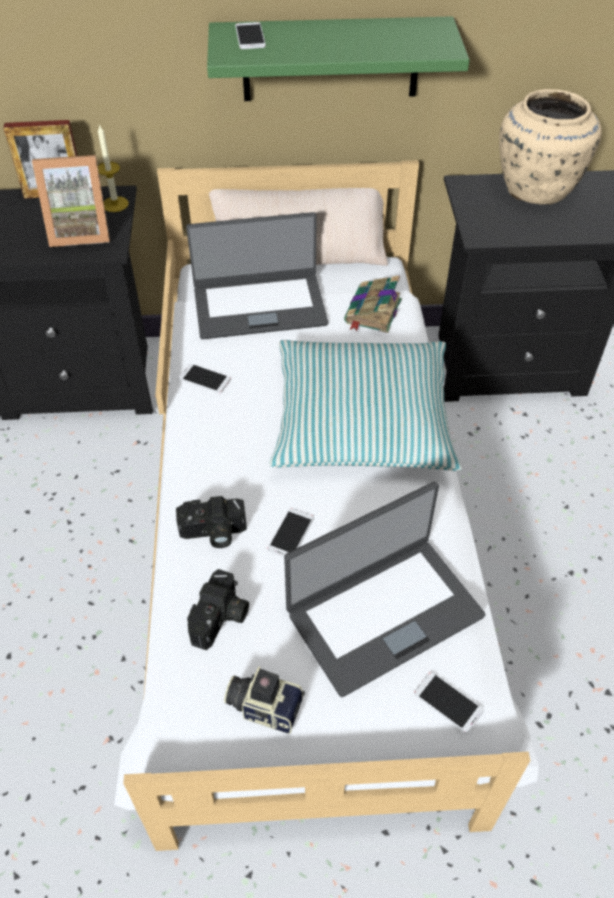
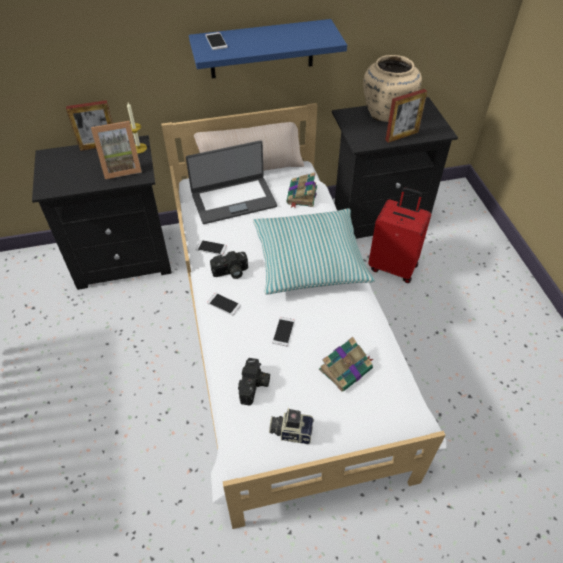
camera: 10 degrees left, 0 degrees up
(213, 533) = (238, 338): camera -> camera (230, 272)
(330, 59) = (261, 49): green shelf -> blue shelf
(383, 612) = (346, 368): laptop -> book
(448, 702) = (393, 412): phone -> phone (224, 304)
(517, 451) = (393, 266): none -> red suitcase
(554, 230) = (401, 136): none -> picture frame

